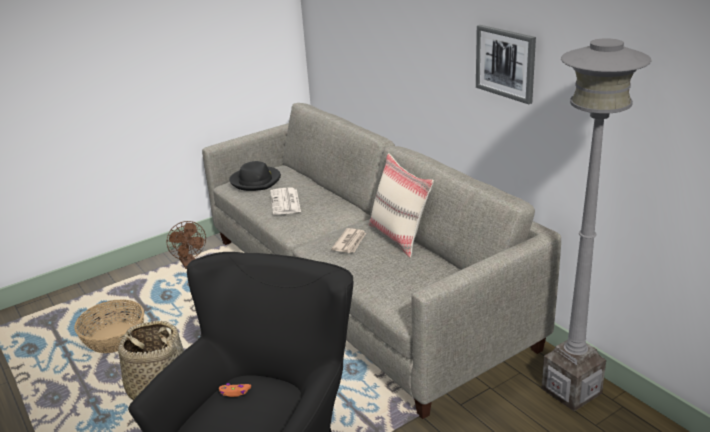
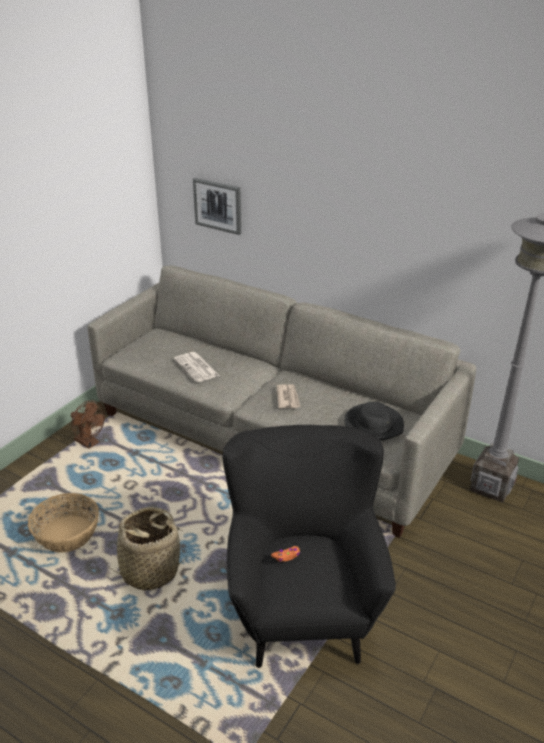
camera: 25 degrees left, 5 degrees up
(256, 181) = (148, 349): black hat -> black hat (373, 424)
(399, 237) = (326, 385): beige pillow -> none
(505, 63) = (420, 227): picture -> picture (218, 205)

